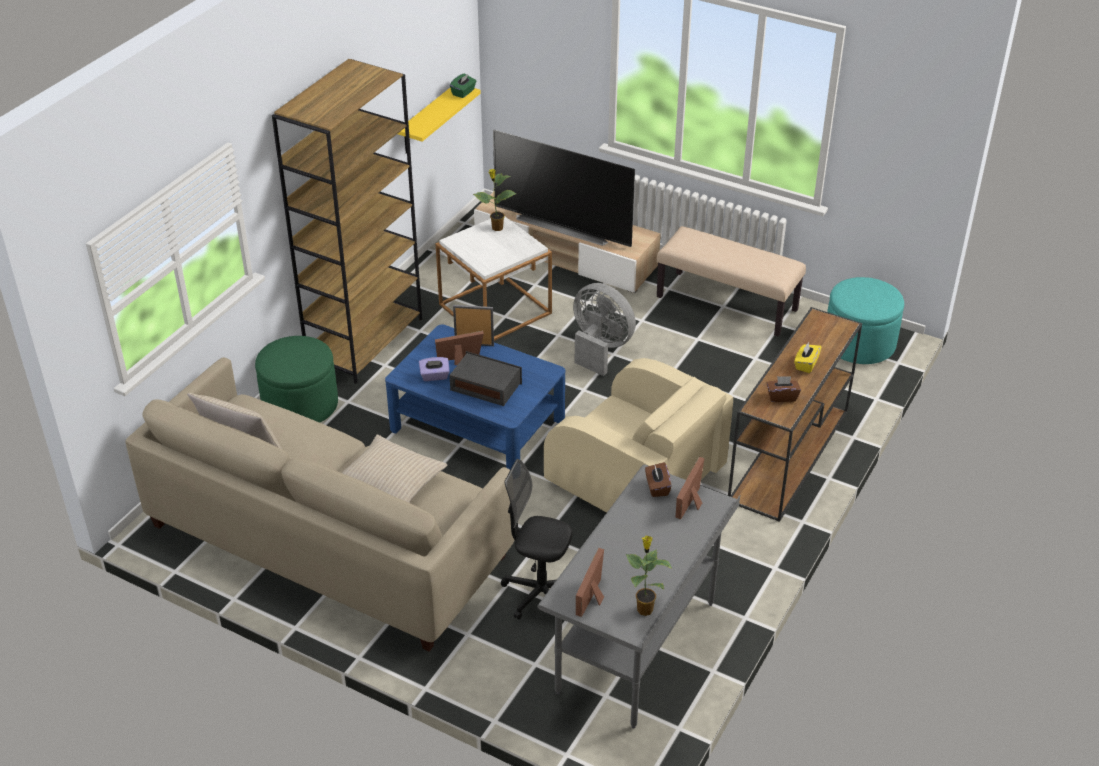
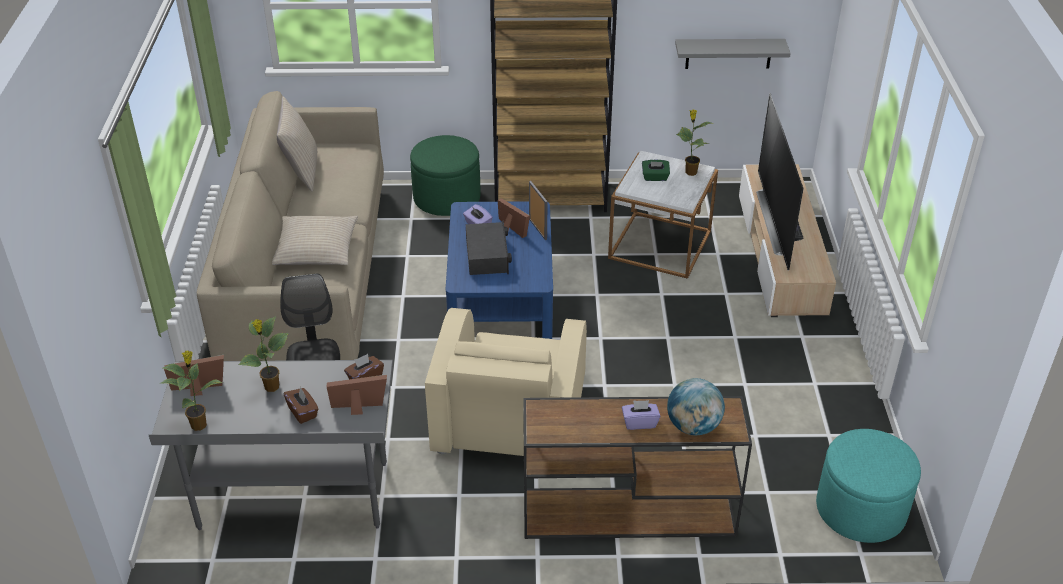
camera: 60 degrees right, 0 degrees up
(427, 120) = (728, 53): yellow shelf -> grey shelf
(463, 92) = (773, 47): green tissue box -> green tissue box (655, 177)
(600, 348) = (667, 326): grey fan -> none
(627, 548) = (271, 387): none -> potted plant
(727, 303) = (822, 385): beige bench -> none
(782, 397) = (571, 421): brown tissue box -> brown tissue box (303, 412)
(806, 364) = (639, 422): yellow tissue box -> purple tissue box
(827, 341) = (693, 426): none -> globe

